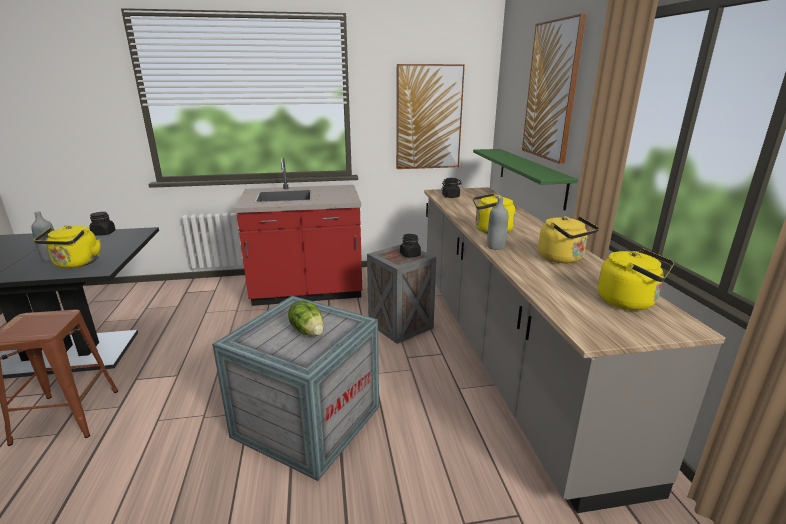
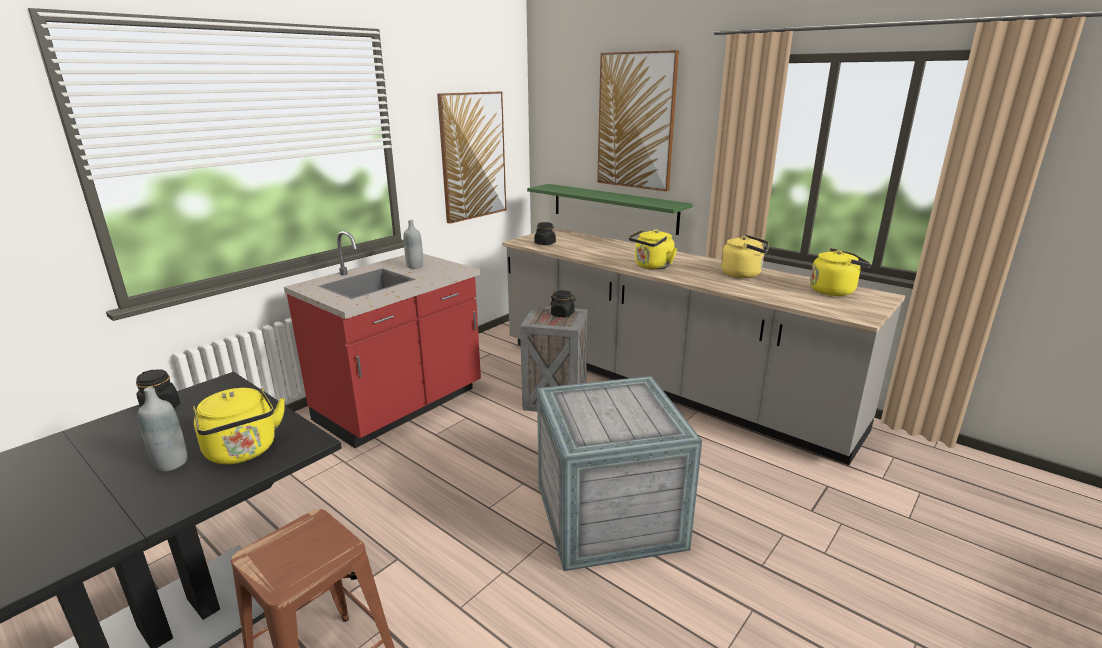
camera: 40 degrees left, 0 degrees up
(308, 331) = (621, 408): lettuce -> none
(495, 247) = (685, 278): grey bottle -> grey bottle (415, 266)

